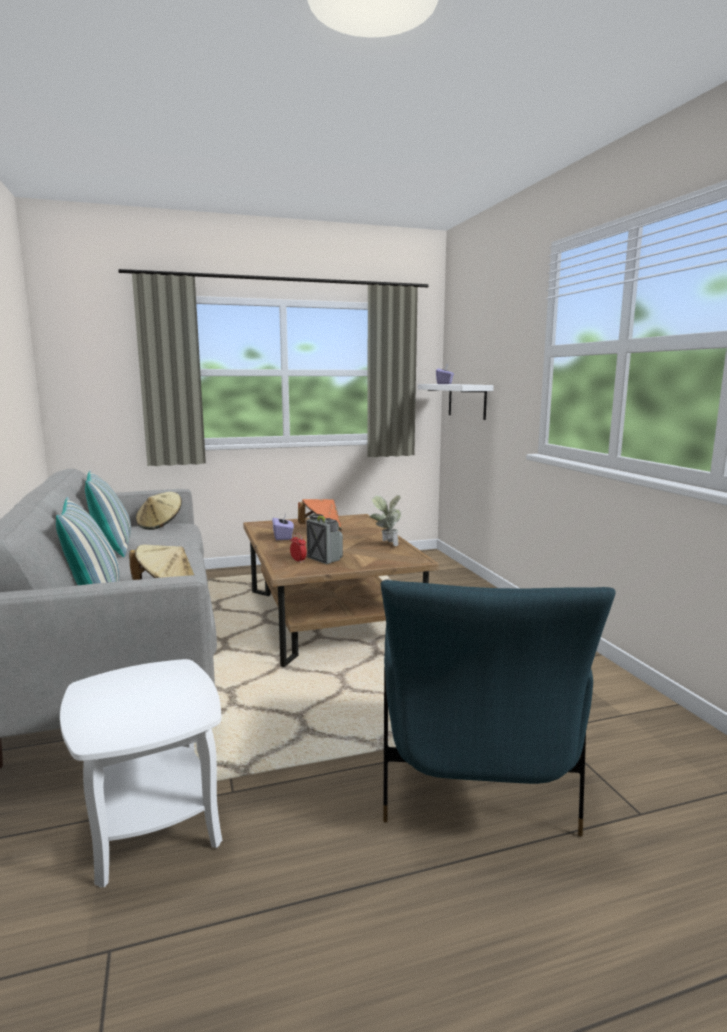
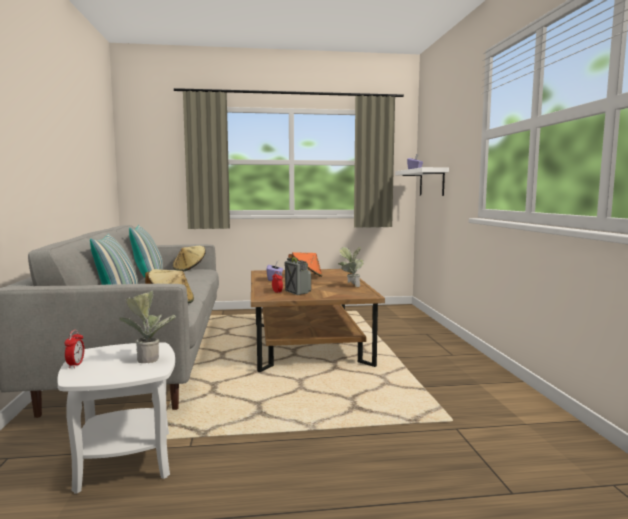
camera: 10 degrees right, 5 degrees down
(80, 712) = (75, 365): none -> alarm clock
(180, 690) = (149, 358): none -> potted plant
(473, 771) = (380, 450): blue armchair -> none

